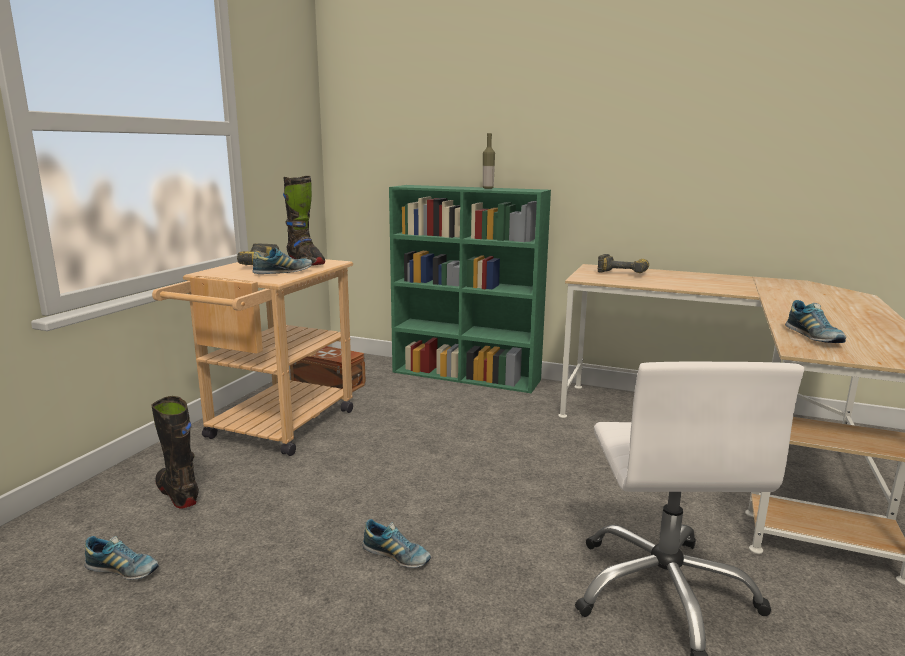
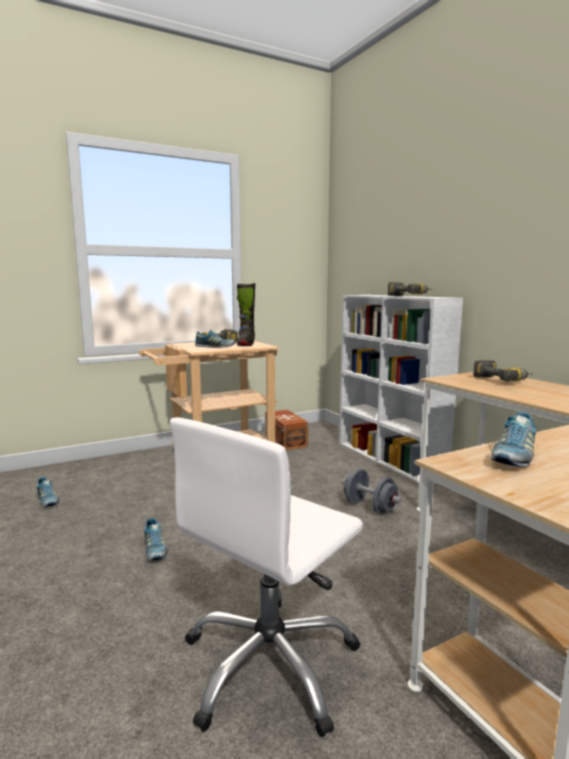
camera: 40 degrees right, 5 degrees down
(178, 494) = (120, 475): black boot -> none
(467, 376) = (390, 459): green bookcase -> white bookcase
(488, 188) = (410, 296): bottle -> power drill
(522, 428) = (369, 507): none -> grey dumbbell

